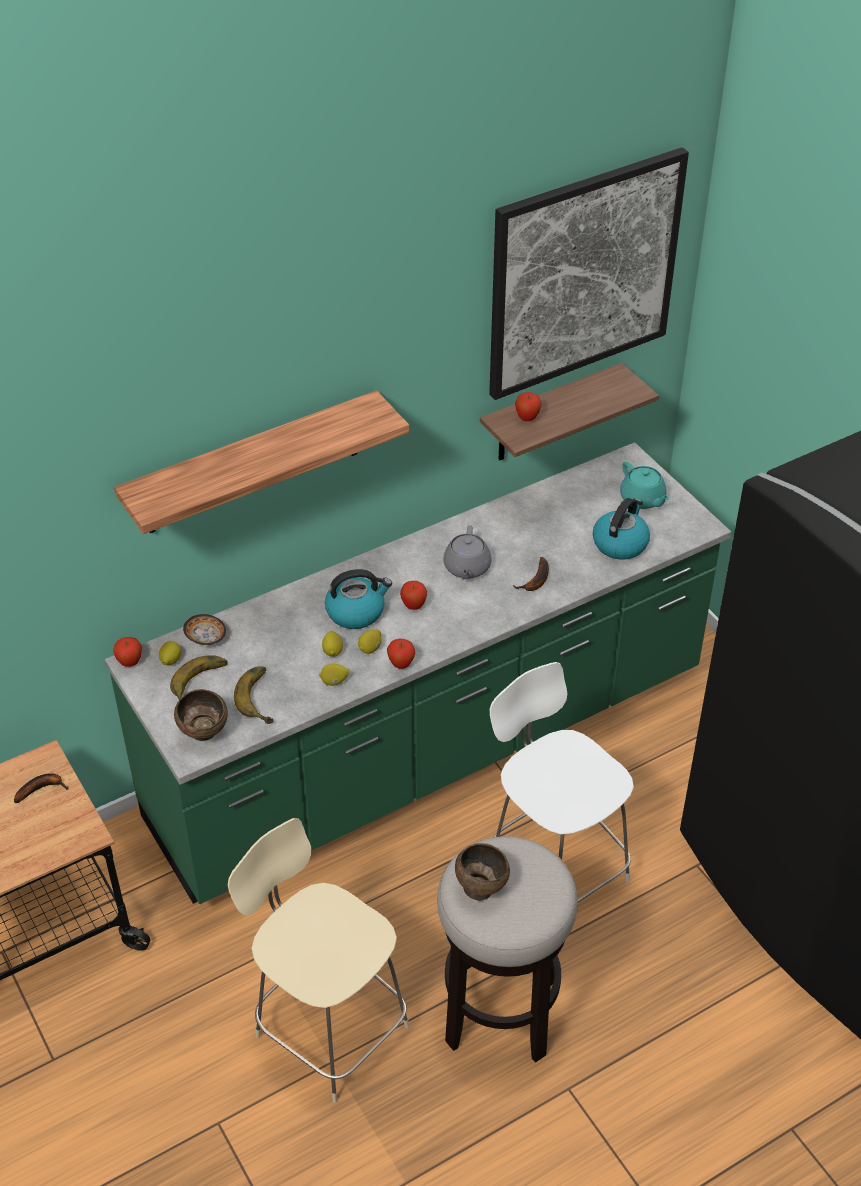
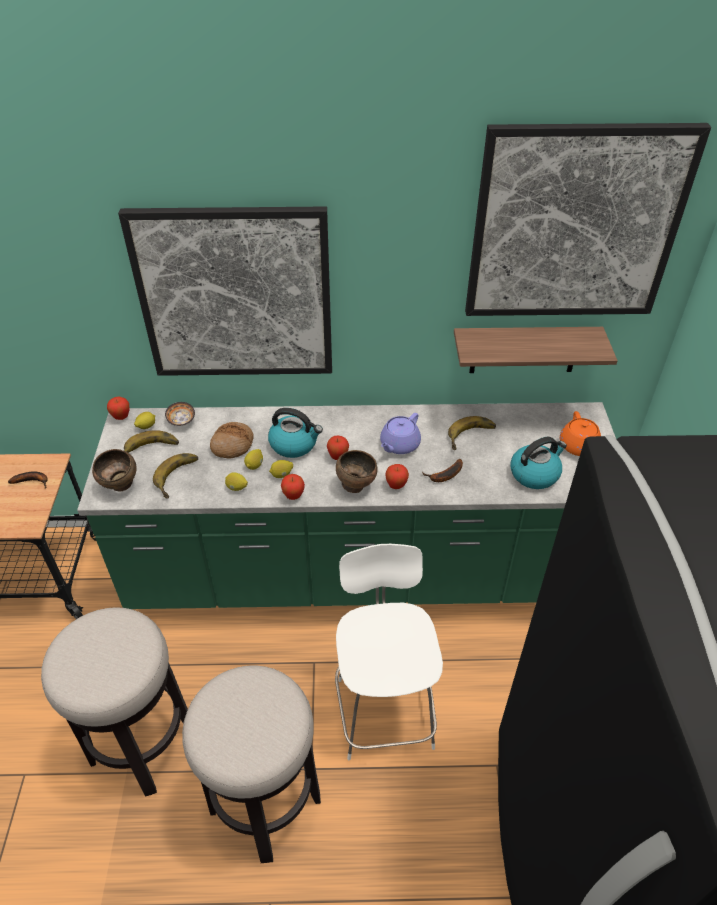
camera: 30 degrees right, 0 degrees up
(252, 464) = (235, 295): shelf -> picture
(289, 640) = (232, 445): none -> bread
(328, 1027) = (144, 744): beige chair -> stool
(467, 568) = (399, 445): grey teapot -> purple teapot
(480, 888) = (223, 708): brown bowl -> brown bowl (356, 485)
(527, 418) = (490, 341): apple -> apple (396, 485)
(534, 530) = (472, 437): none -> banana
(643, 499) = (578, 447): turquoise teapot -> orange teapot

